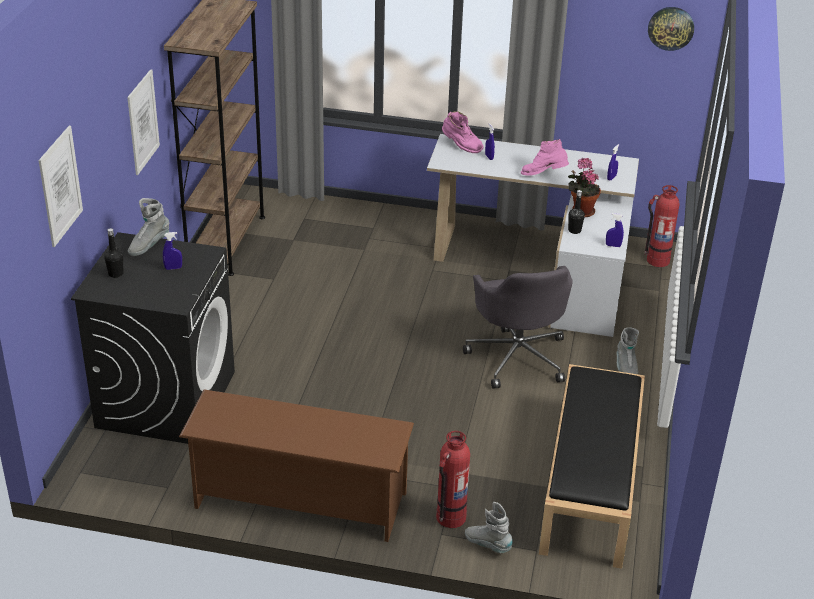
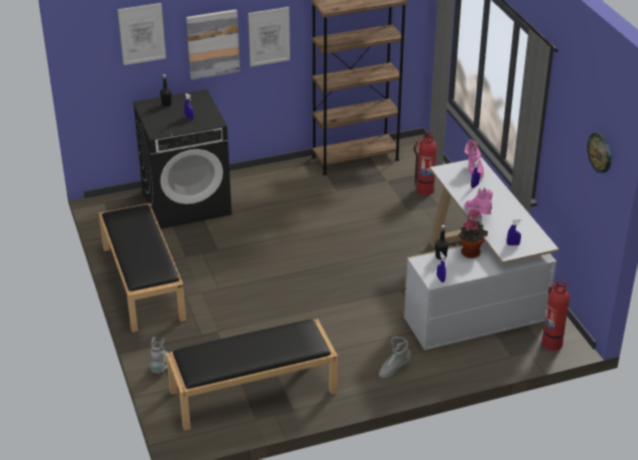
camera: 60 degrees right, 0 degrees up
(109, 161) = (212, 43): none -> picture
(149, 245) = (203, 102): grey boot -> none
(299, 500) = (142, 282): brown shoe rack -> black bench
(450, 517) = (174, 343): fire extinguisher -> fire extinguisher (424, 190)
(517, 356) = (358, 315): grey office chair -> none

